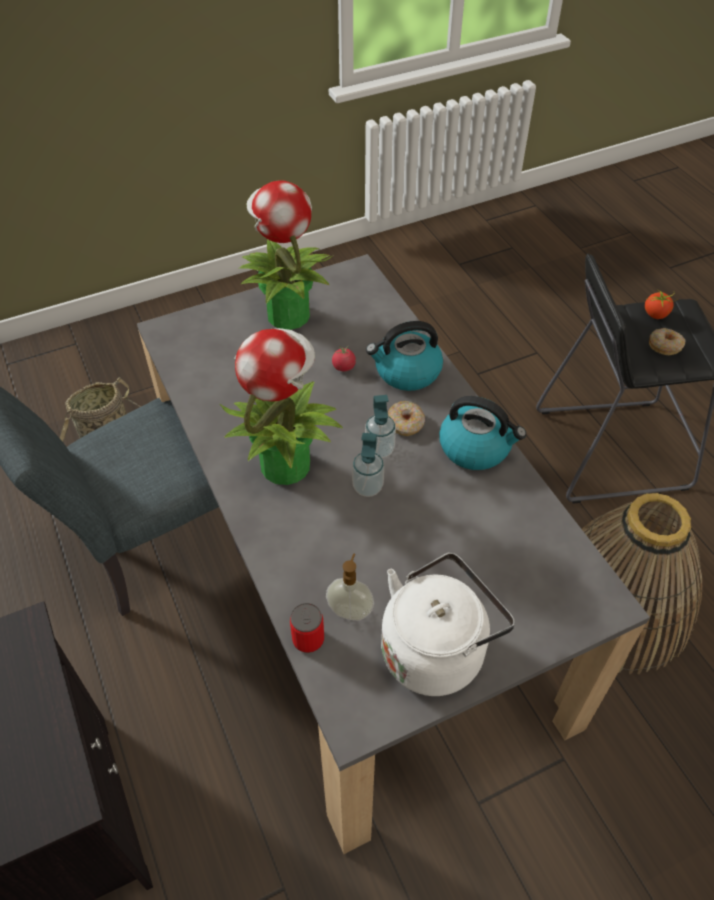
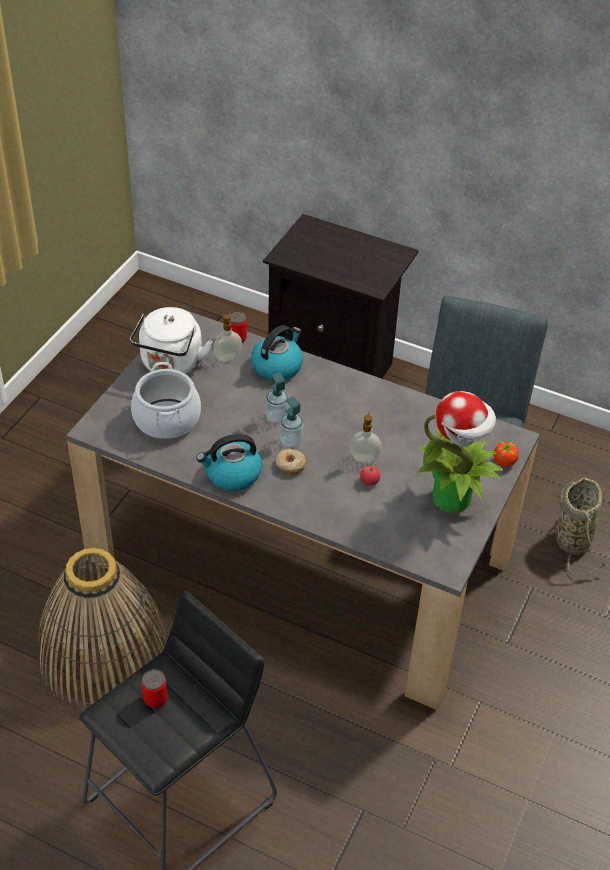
camera: 140 degrees right, 5 degrees down
(286, 463) = (337, 404): potted plant -> none
(323, 390) = (364, 458): none -> soap dispenser
(406, 372) = (324, 501): kettle -> kettle (277, 366)
(502, 561) = (166, 419): none -> cooking pot
(655, 314) = (182, 734): tomato -> tomato (504, 462)
(665, 346) = (155, 698): donut -> can

